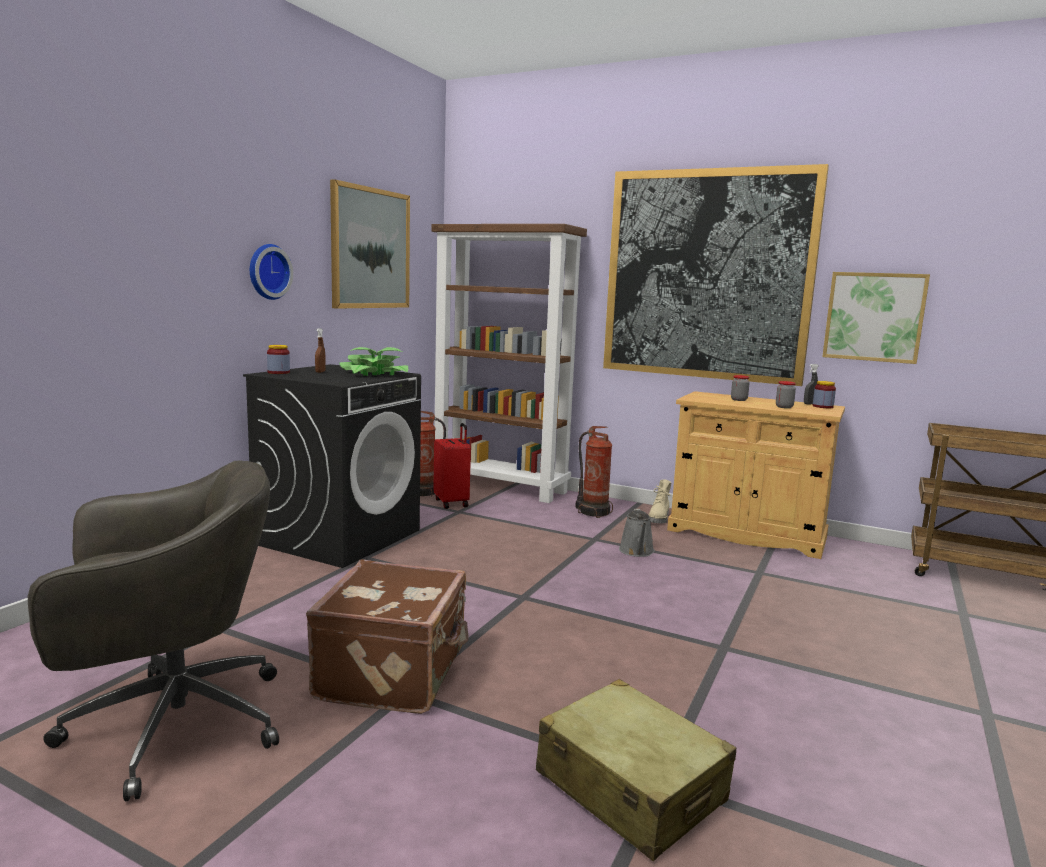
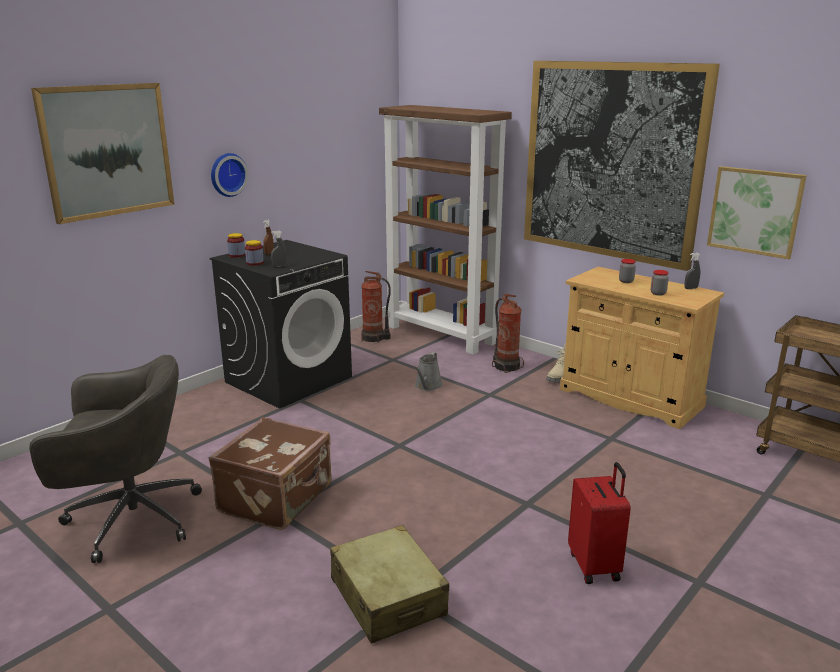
camera: 15 degrees right, 10 degrees up
(345, 380) = (279, 266): none -> grey spray bottle
(370, 248) = (322, 137): picture -> picture (107, 151)
(374, 374) = (308, 256): potted plant -> none
(452, 503) = (392, 350): red suitcase -> red suitcase (595, 566)
(637, 552) = (517, 410): grey watering can -> grey watering can (427, 386)
(822, 406) = (699, 293): jar -> jar (255, 263)

